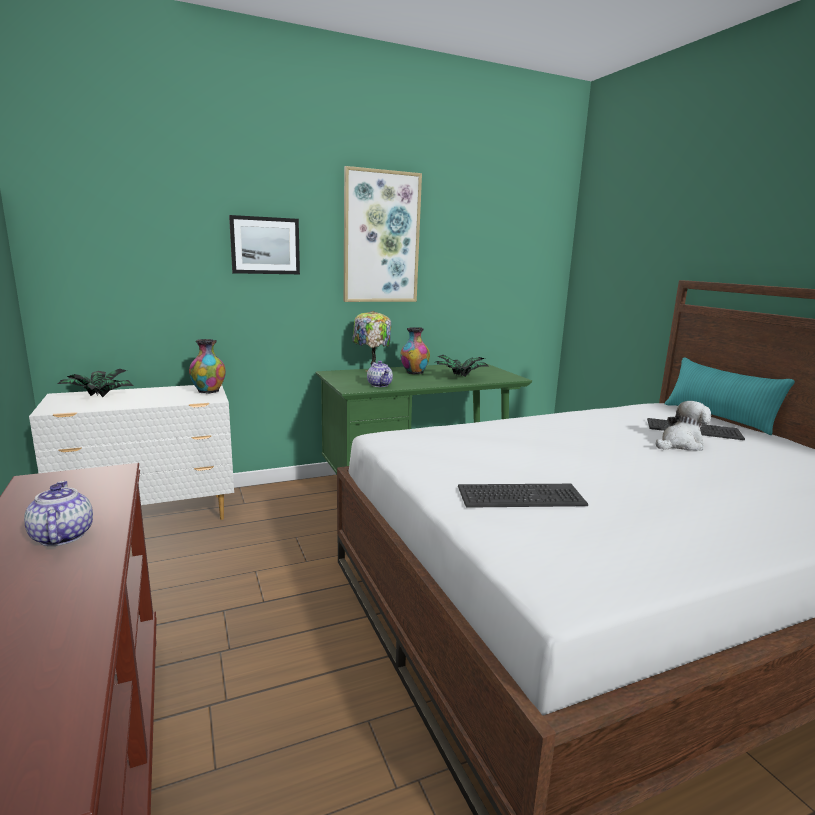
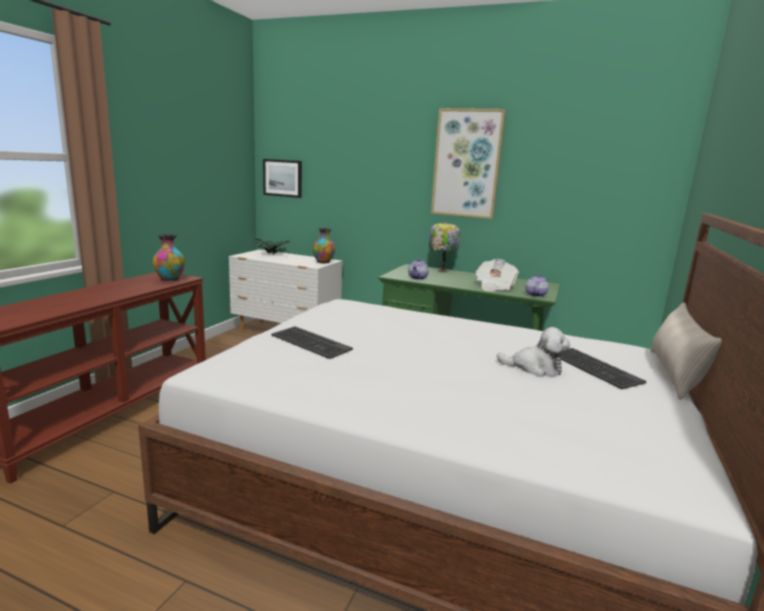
camera: 45 degrees right, 0 degrees up
(61, 536) = (122, 289): teapot -> teapot (535, 295)
(265, 245) = (380, 168): picture -> picture (283, 178)
(414, 373) = (469, 277): vase -> vase (170, 279)
(459, 377) = (494, 287): potted plant -> newspaper
(718, 418) = (674, 374): turquoise pillow -> beige pillow

